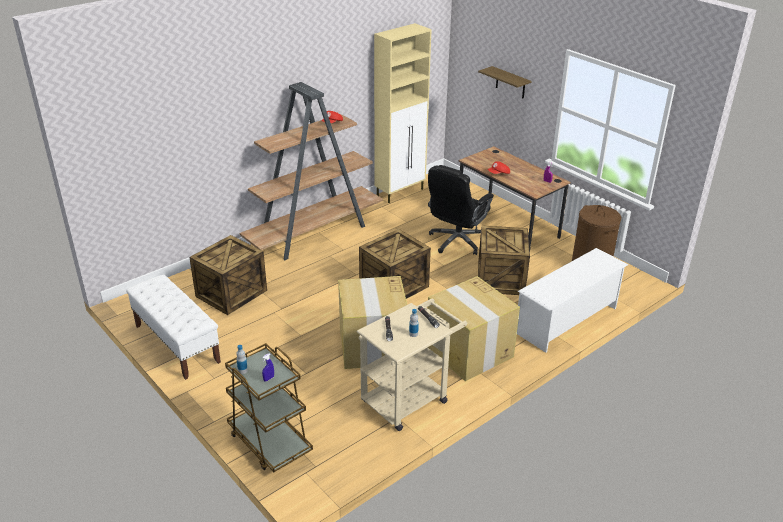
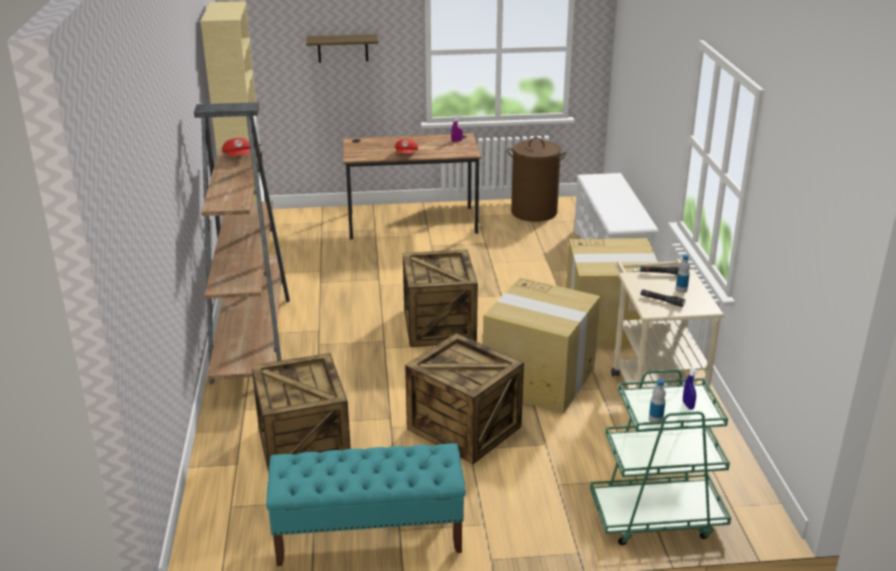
camera: 55 degrees left, 5 degrees down
(176, 343) = (368, 536): white bench -> turquoise bench
(269, 442) = (656, 517): brown cart -> green cart
(456, 241) = (402, 258): black office chair -> none
(501, 279) = (503, 262): crate -> crate (465, 427)

